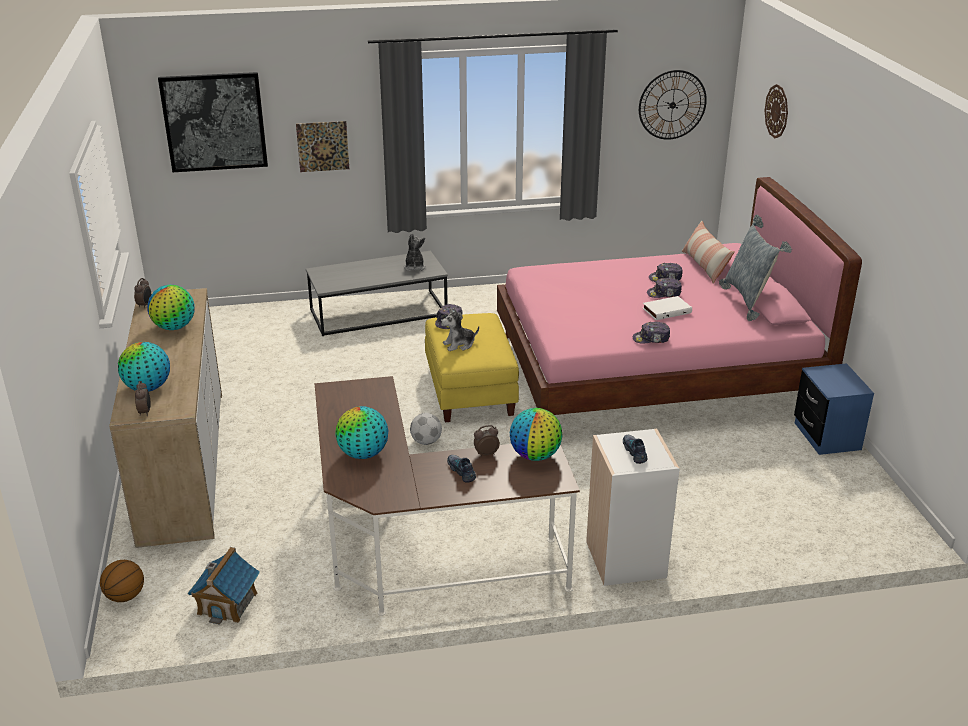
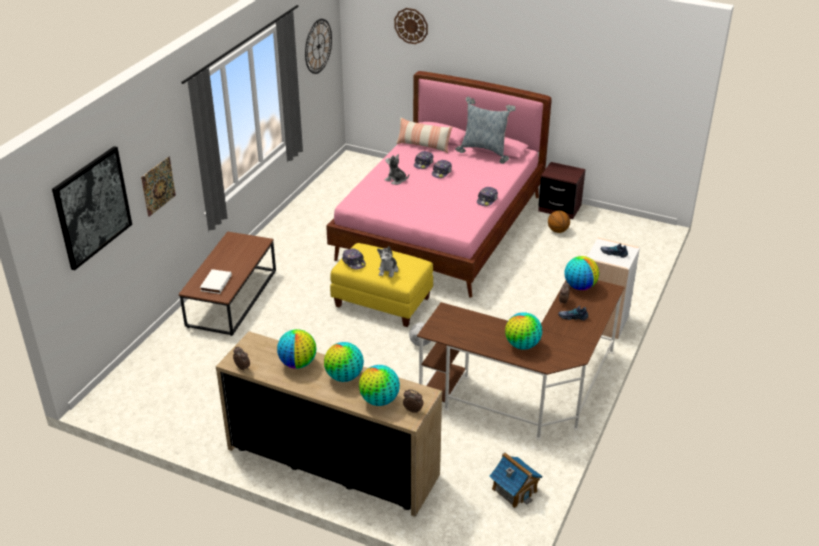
camera: 55 degrees left, 5 degrees up
(125, 596) = (467, 537): basketball -> basketball (558, 231)
(172, 357) = (344, 377): none -> globe
(378, 313) = (232, 298): grey coffee table -> brown coffee table
(414, 267) = (244, 247): plush toy -> plush toy (396, 180)
(666, 310) = (461, 180): white book -> white book (215, 283)
(826, 436) = (559, 208): blue nightstand -> brown nightstand

